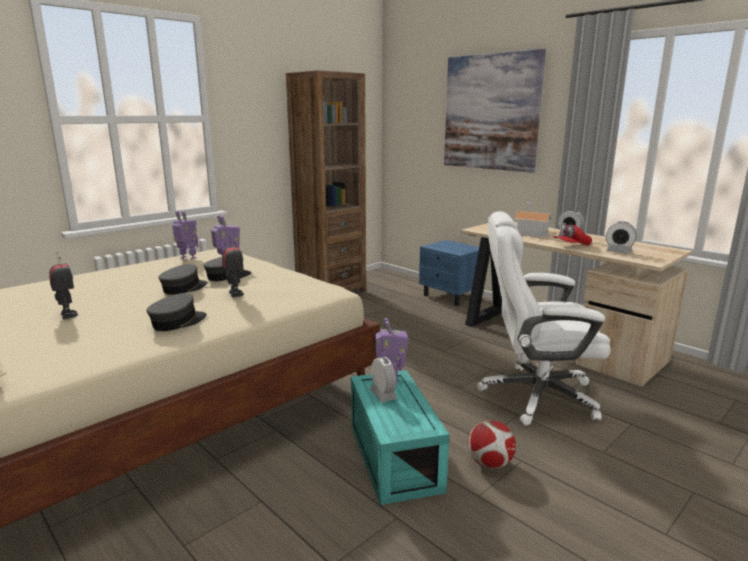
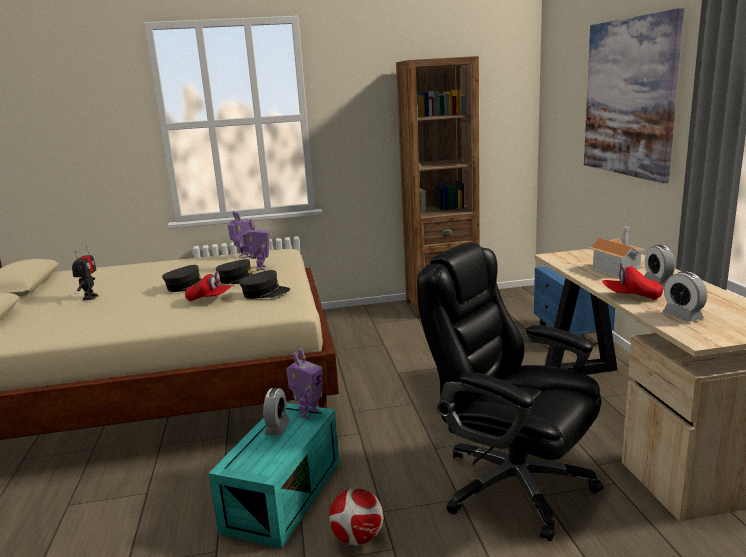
camera: 35 degrees right, 0 degrees up
(178, 322) = (134, 317): grey cap -> grey cap (265, 293)
(235, 294) = (209, 299): toy robot -> red cap
(535, 395) = (511, 484): white office chair -> black office chair

